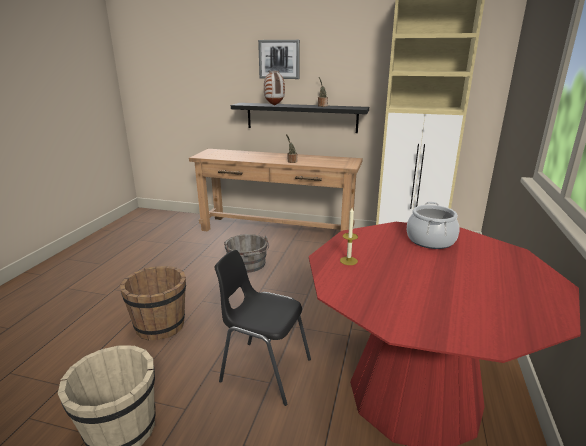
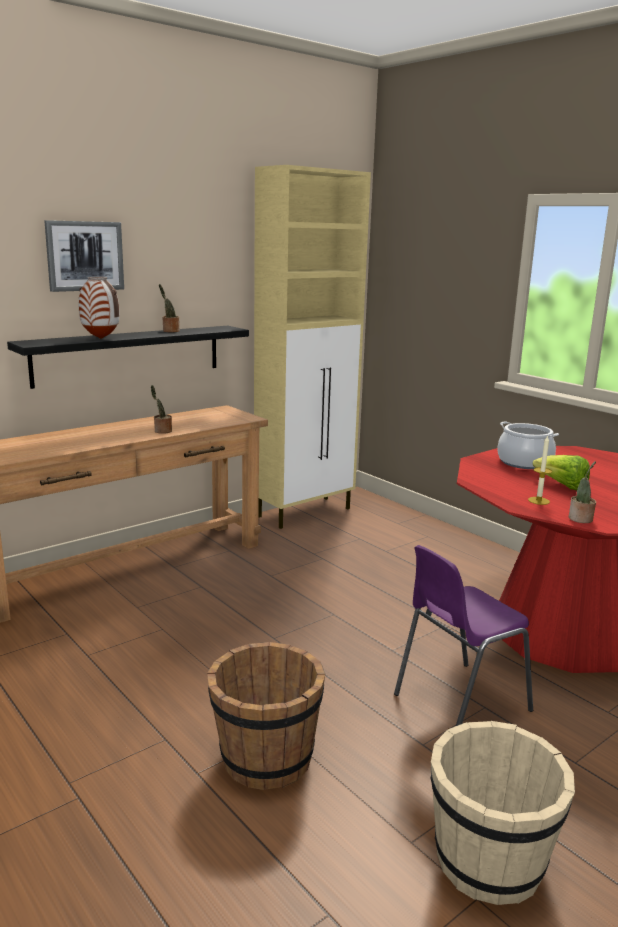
camera: 55 degrees left, 5 degrees down
(247, 265) = (192, 625): grey bucket -> none
(264, 370) = (458, 703): black chair -> purple chair
(332, 282) = (581, 519): none -> potted plant
(400, 262) = (562, 486): none -> lettuce

